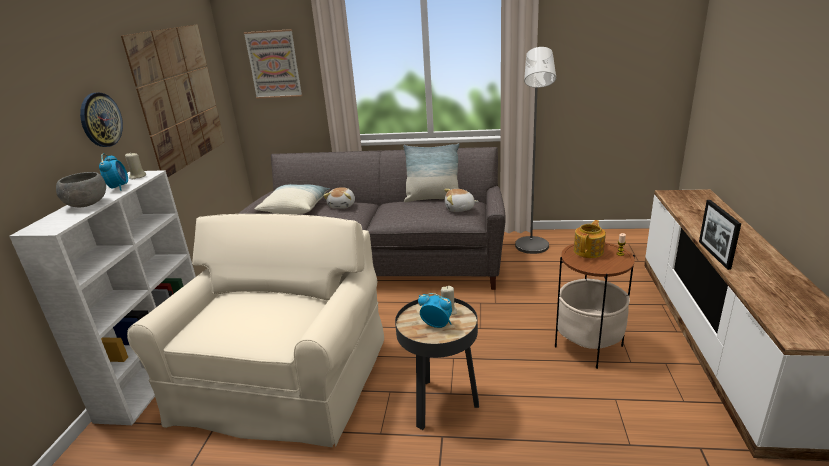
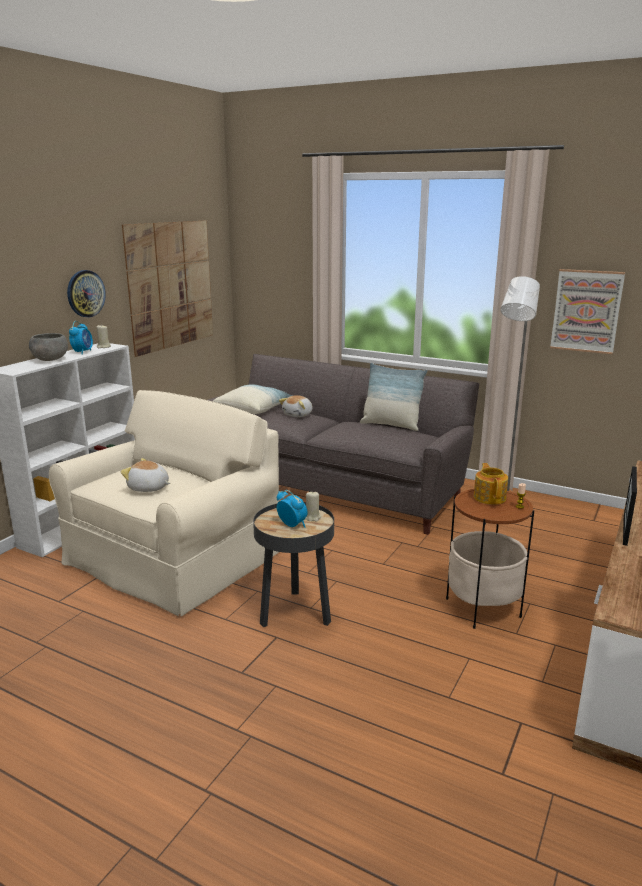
camera: 20 degrees right, 5 degrees down
(274, 64) = (274, 266): picture -> picture (586, 311)
(459, 209) = (408, 439): plush toy -> plush toy (148, 488)
(589, 251) = (490, 497): teapot -> teapot turned 60 degrees counterclockwise

